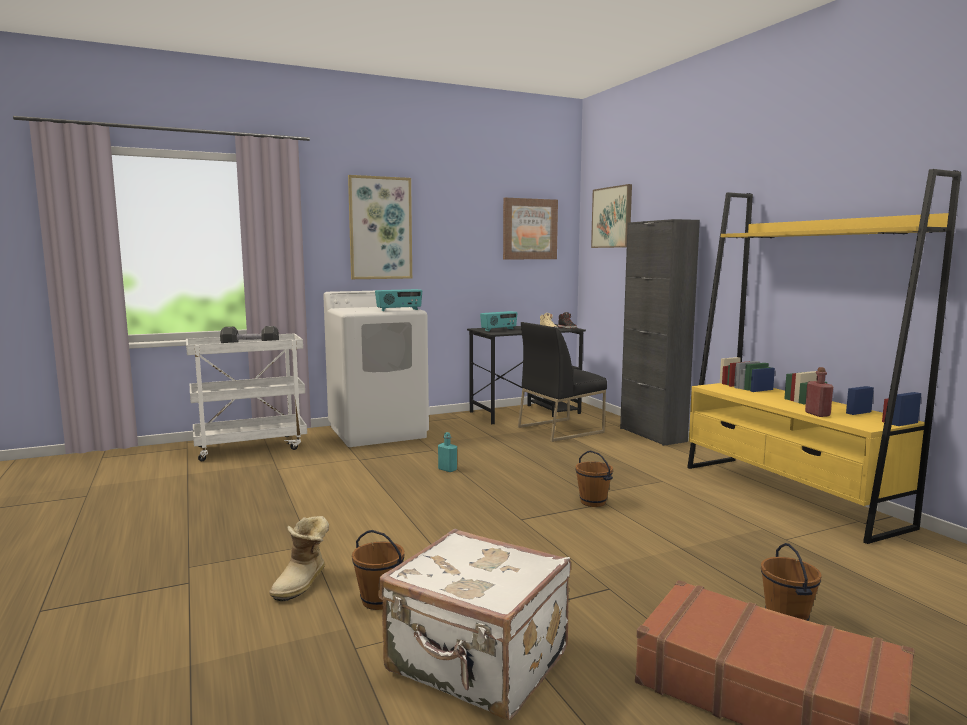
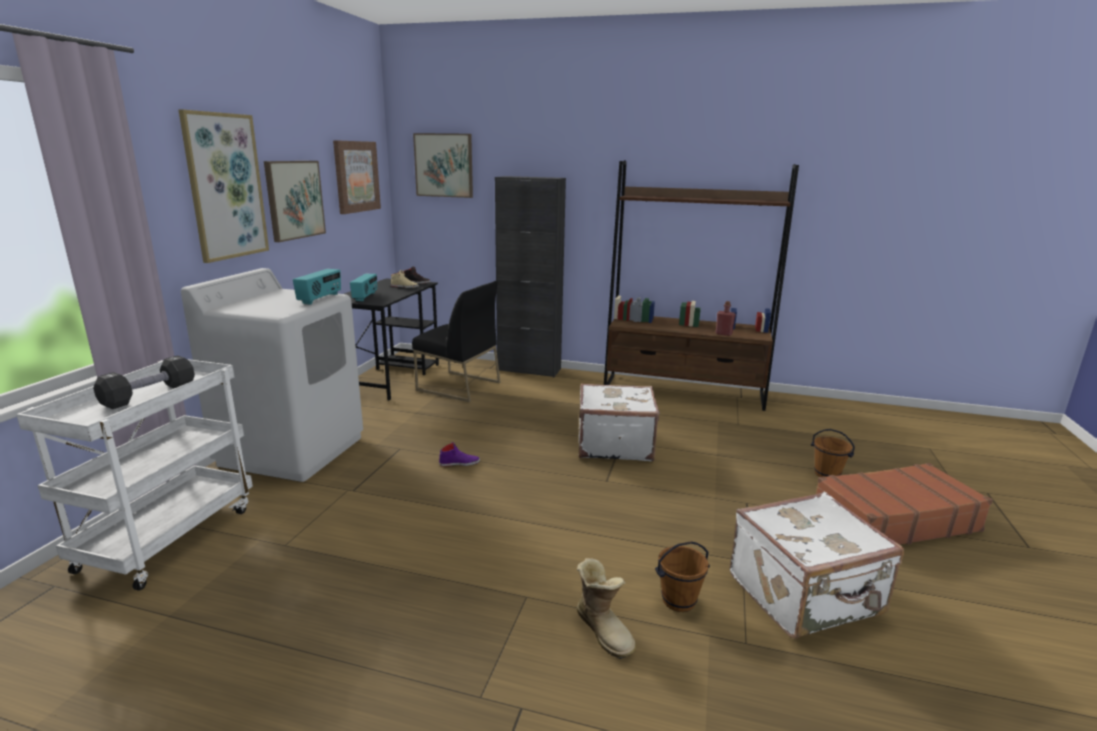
camera: 50 degrees left, 10 degrees up
(447, 469) = (459, 463): turquoise bottle -> purple shoe
(449, 243) = (294, 199): none -> picture
(560, 429) = (458, 386): black chair -> black chair turned 75 degrees counterclockwise
(592, 502) = (614, 444): brown bucket -> white suitcase
(789, 495) = (683, 392): yellow bookcase -> brown bookcase

